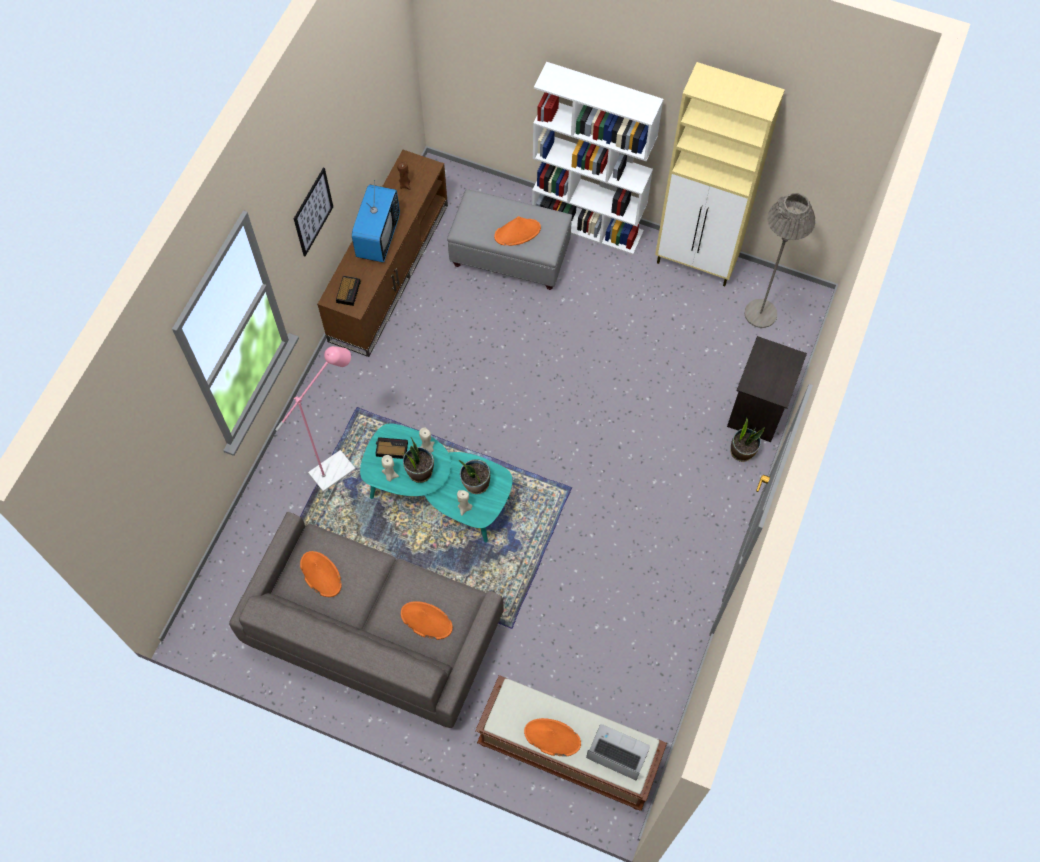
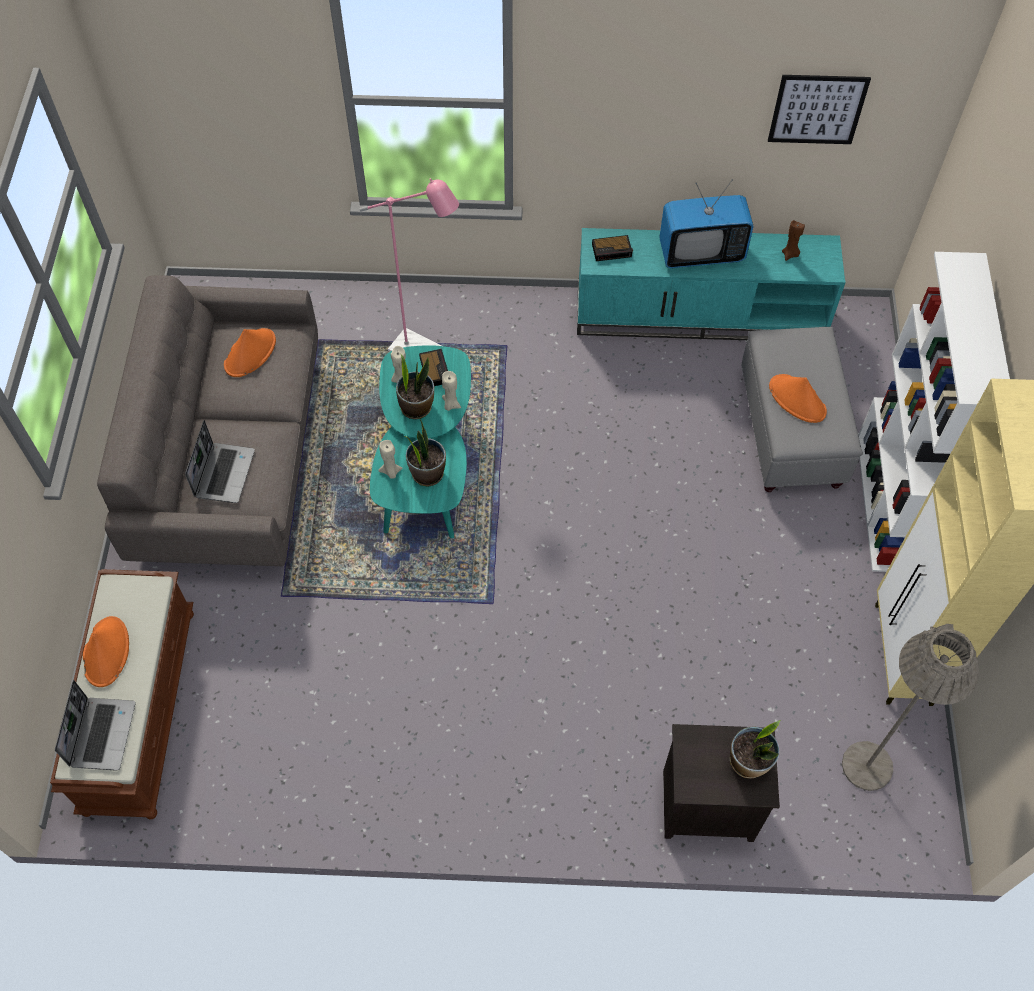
camera: 70 degrees right, 5 degrees down
(313, 212) = (633, 119): picture -> picture (817, 109)
(388, 271) = (701, 315): brown tv stand -> turquoise tv stand
(426, 620) = (224, 473): orange hat -> laptop
(742, 451) = (633, 803): potted plant -> potted plant (749, 762)

